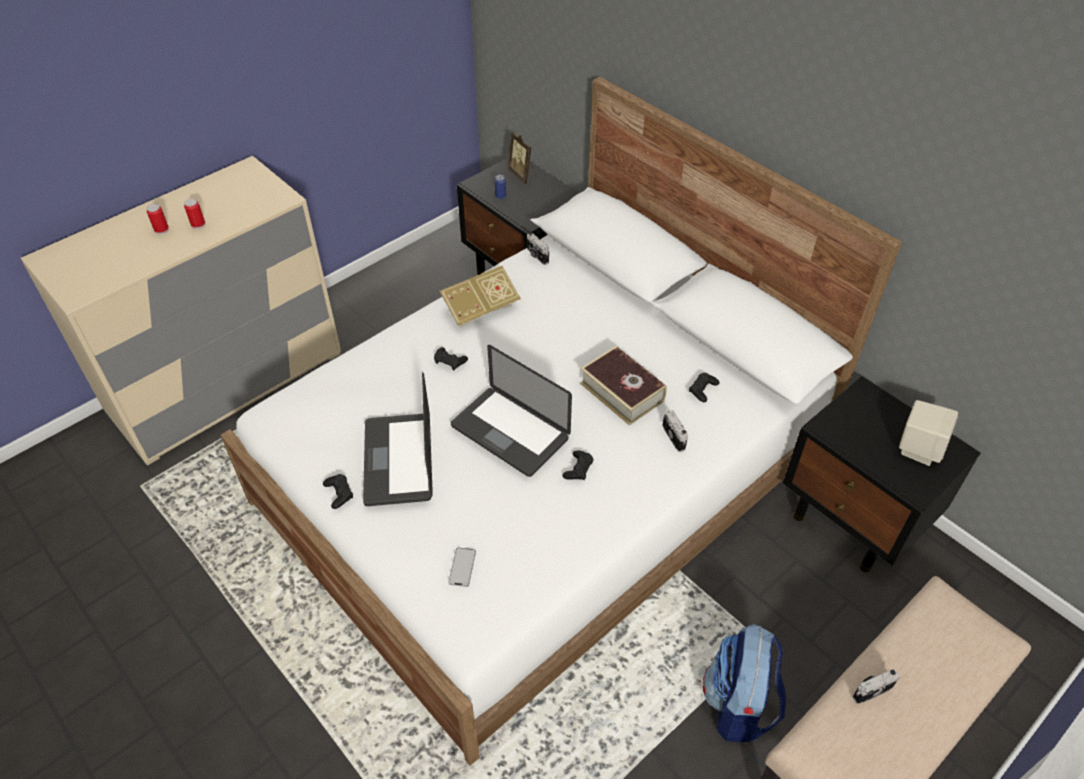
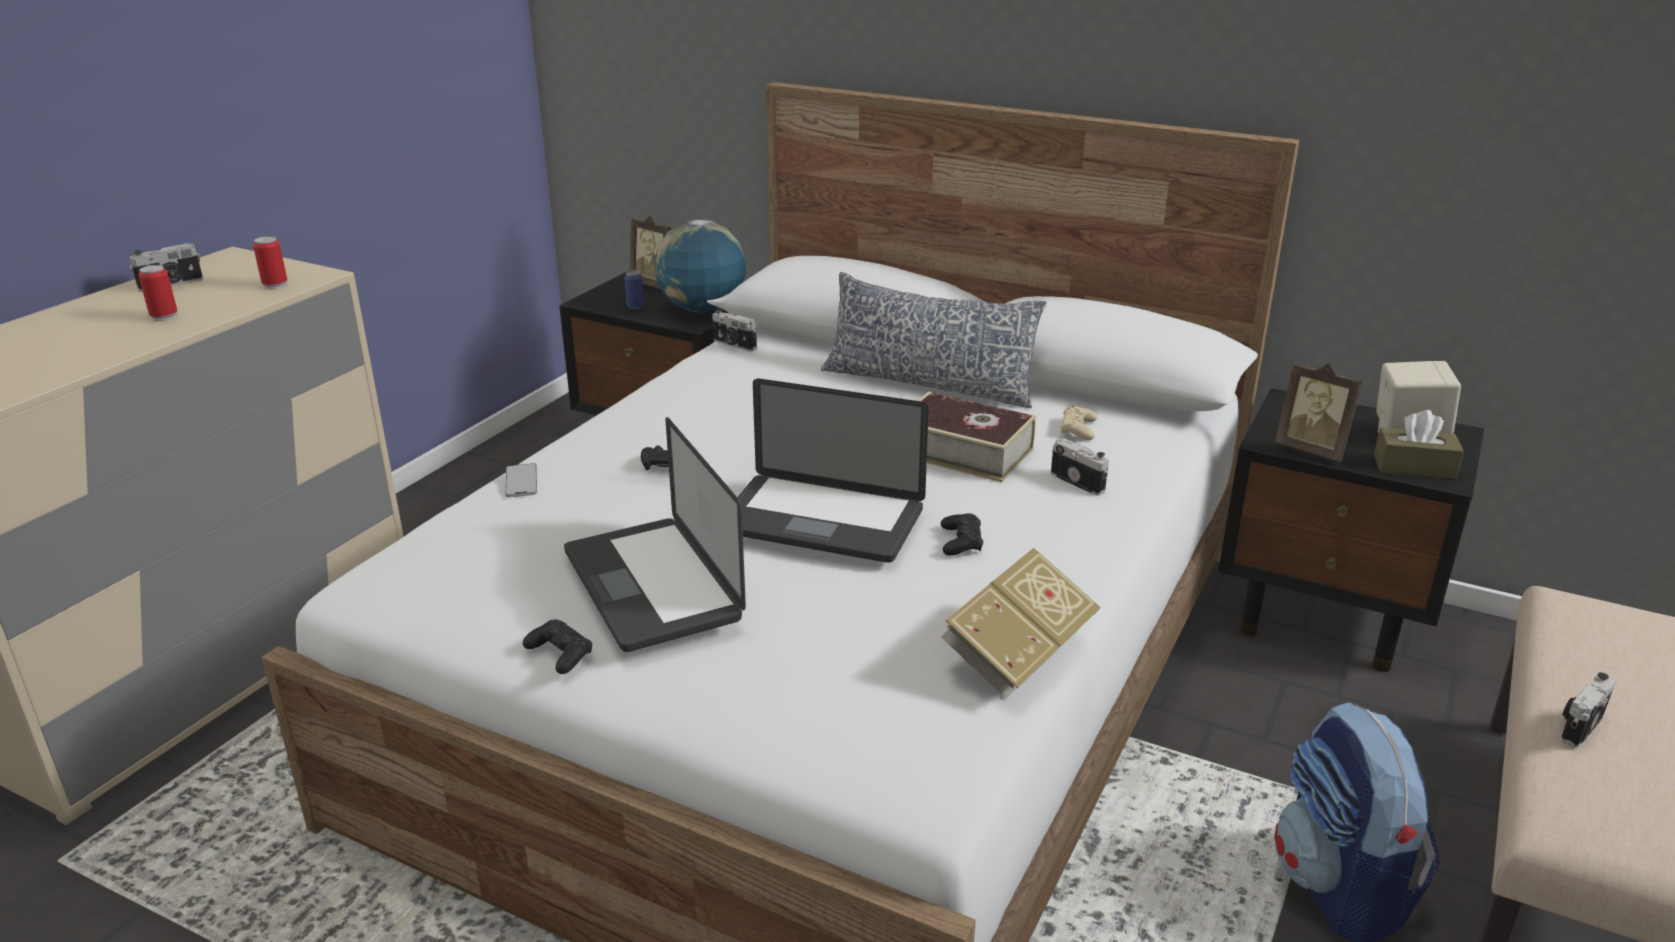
camera: 20 degrees left, 20 degrees down
(161, 230) = (92, 329): can -> can (275, 285)
(210, 192) = (171, 285): none -> camera
(462, 567) = (852, 698): phone -> phone (521, 482)
(480, 309) = (681, 407): book -> book (1017, 653)
(539, 208) = (702, 309): none -> globe
(636, 322) = (928, 383): none -> pillow
(702, 390) = (1078, 429): black game controller -> beige game controller
(847, 442) = (1312, 450): none -> picture frame
(903, 476) = (1414, 466): none -> brown tissue box

